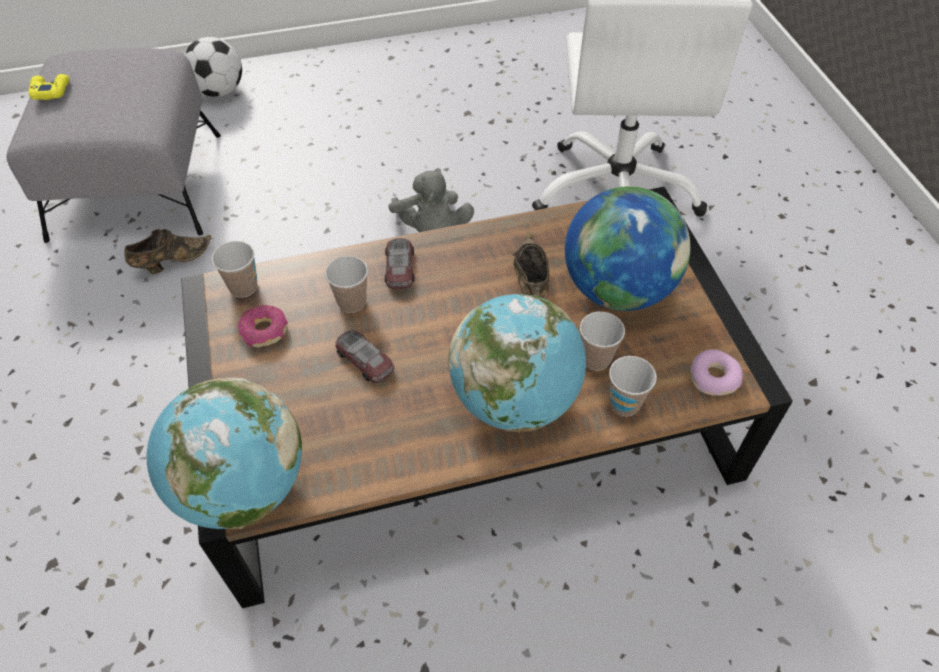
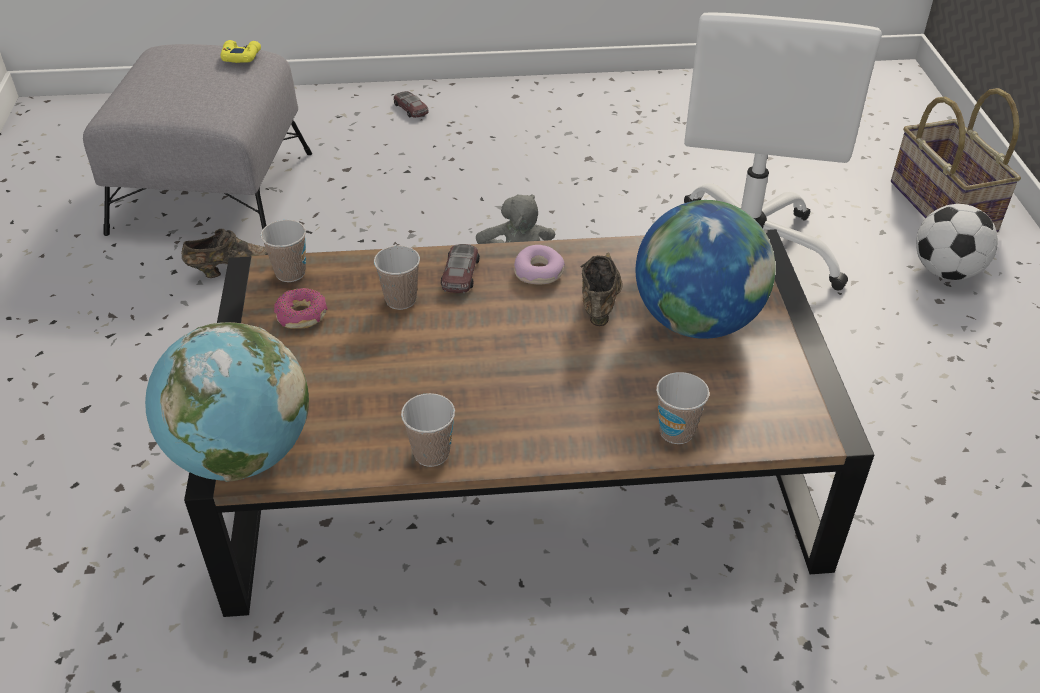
camera: 10 degrees right, 10 degrees down
(50, 91) = (141, 76): yellow game controller -> yellow game controller (241, 56)
(219, 91) = (321, 111): football -> football (946, 271)
(365, 360) = (401, 355): toy car -> toy car (411, 108)
(514, 400) = (554, 412): globe -> none
(596, 359) = (655, 385): cup -> cup (431, 453)
(713, 377) = (786, 419): donut -> donut (539, 272)
(767, 126) = (940, 206): none -> basket

